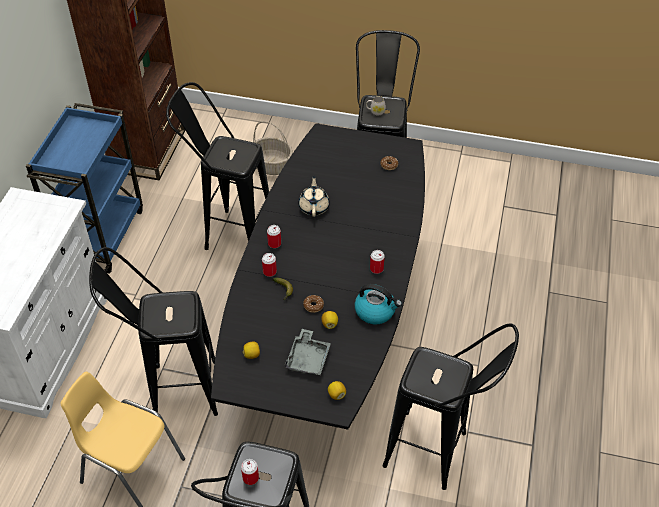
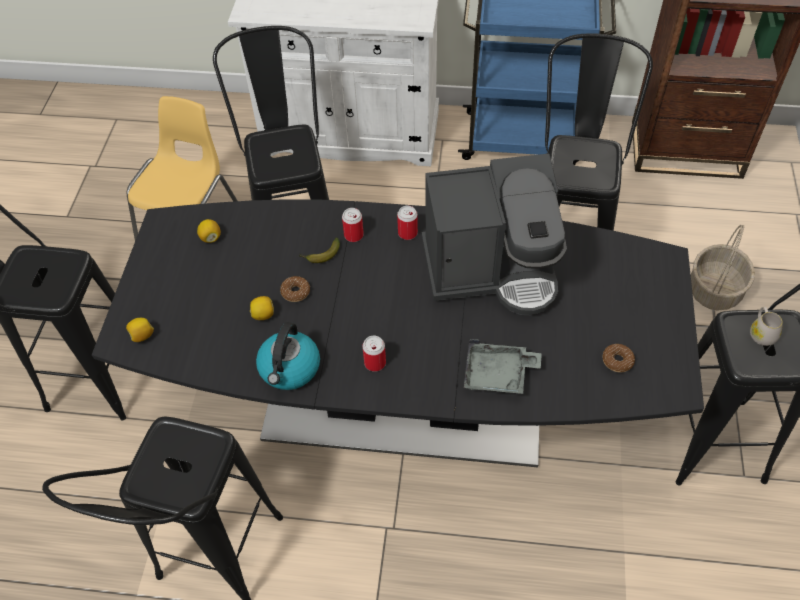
camera: 85 degrees right, 5 degrees up
(250, 478) = (37, 267): can -> none
(308, 358) = (203, 297): grey tray -> grey tray (498, 374)
(314, 207) = (492, 269): beige teapot -> coffee machine

